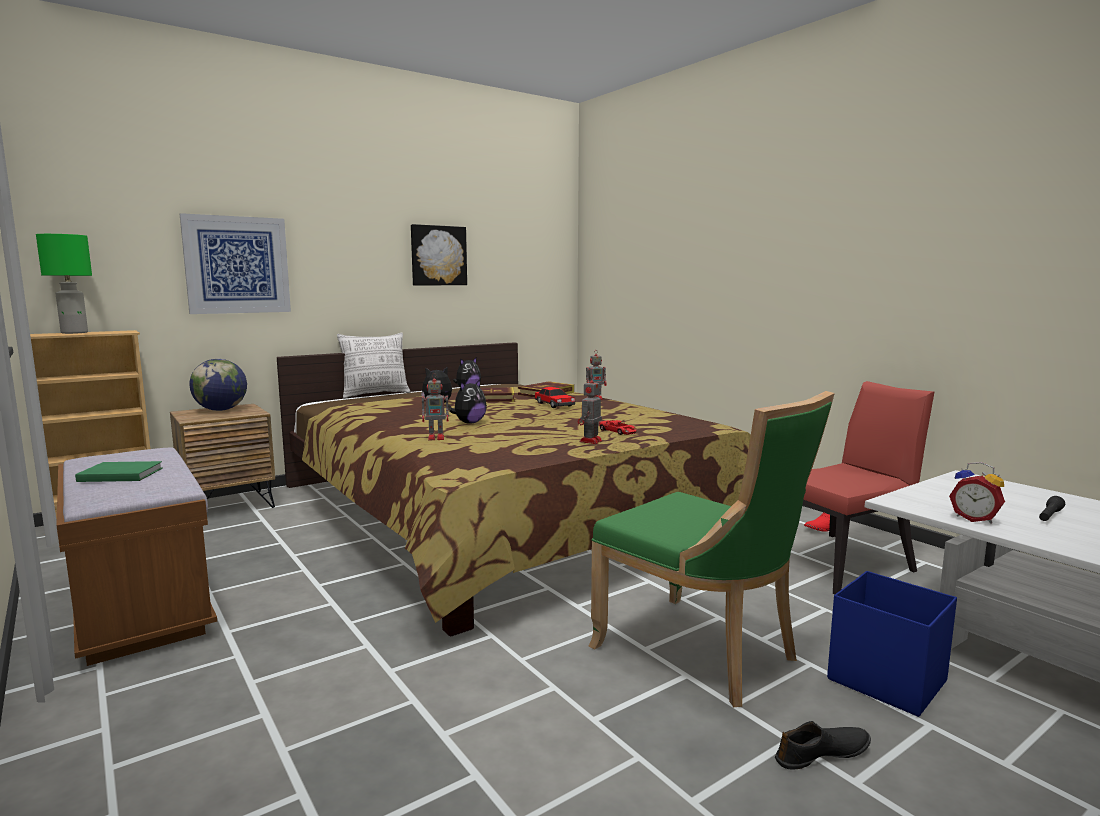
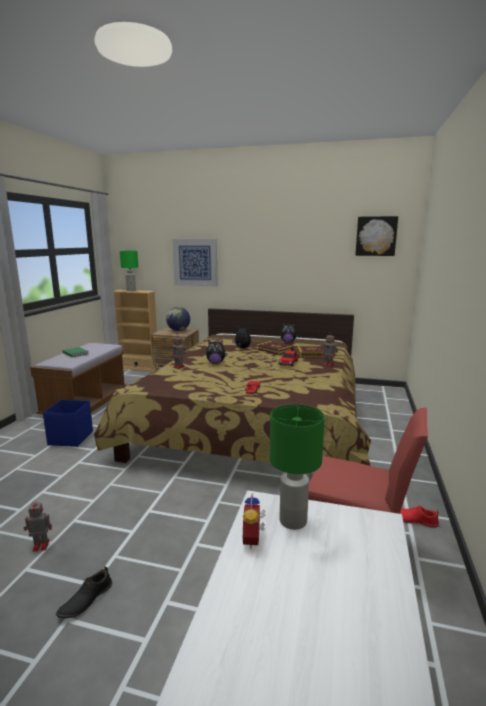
camera: 50 degrees right, 5 degrees up
(375, 394) = (253, 334): pillow -> none
(438, 255) = (303, 256): picture -> picture (376, 236)
(590, 441) = (219, 391): toy robot -> toy robot (40, 545)
(703, 653) = (160, 529): green chair -> none
(822, 754) = (85, 600): black shoe -> black shoe turned 90 degrees clockwise
(885, 679) = (188, 607): blue storage box -> blue storage box (71, 438)
(947, 500) = (292, 521): none -> green table lamp
(1049, 516) = (309, 578): black flashlight -> none

